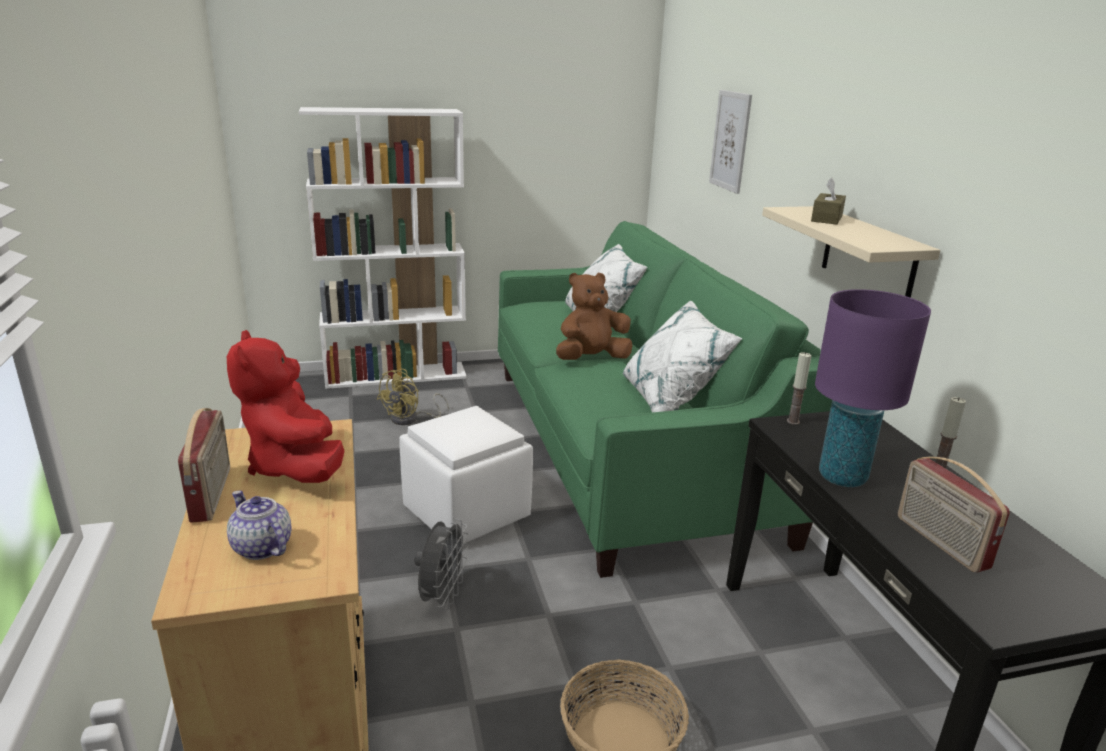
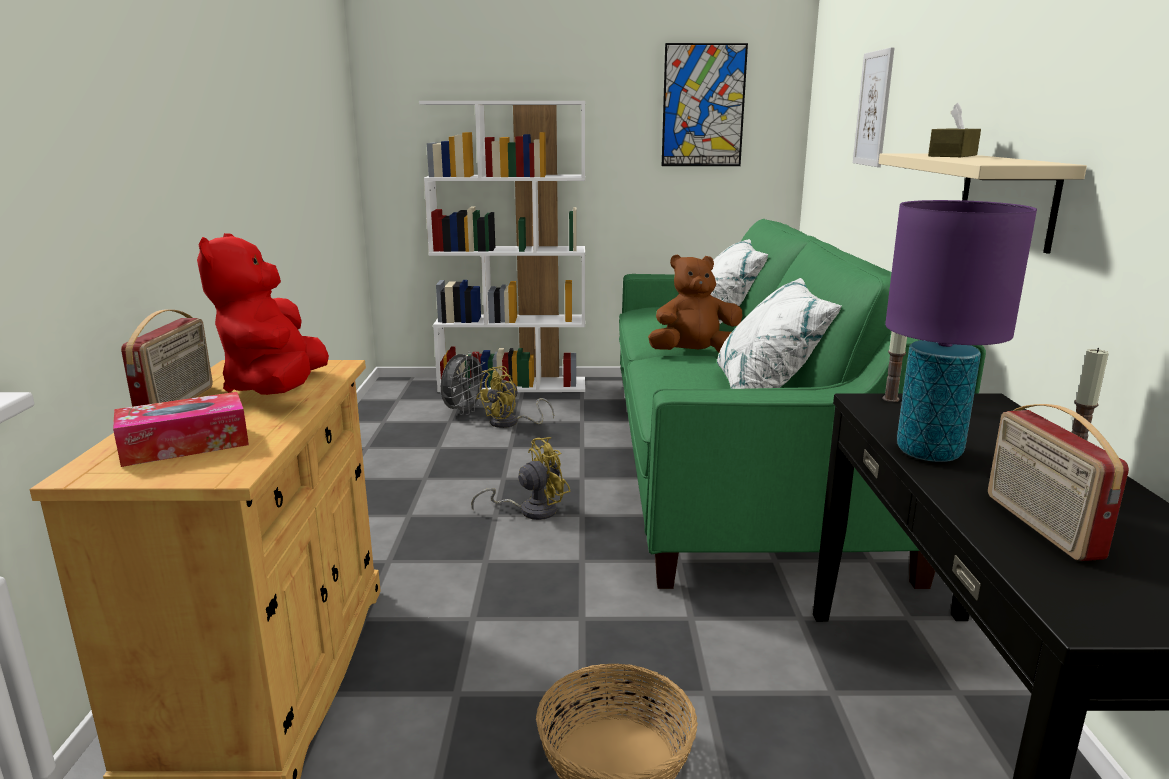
camera: 15 degrees right, 5 degrees down
(261, 547) = (185, 445): teapot -> tissue box
(442, 597) = (470, 587): grey fan -> grey fan (463, 411)
(465, 512) = (530, 510): white ottoman -> yellow fan
(564, 113) = (703, 106): none -> picture

